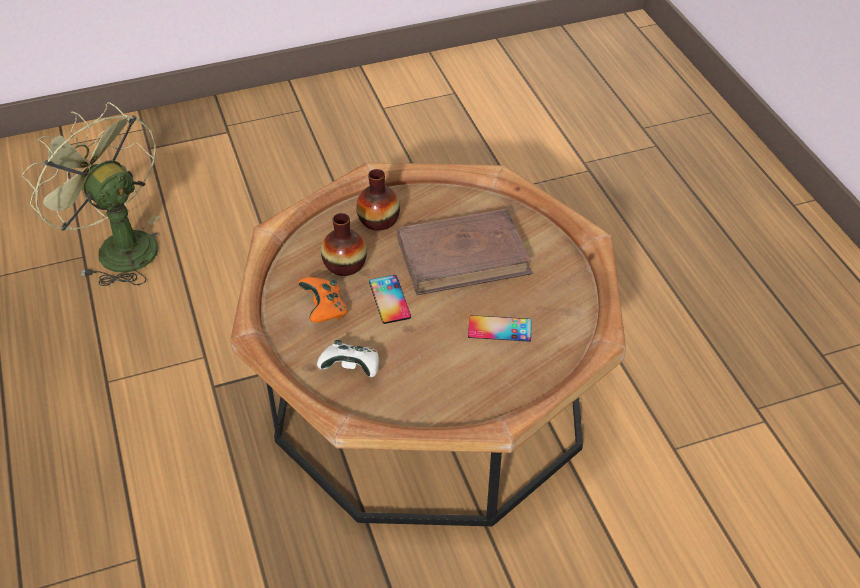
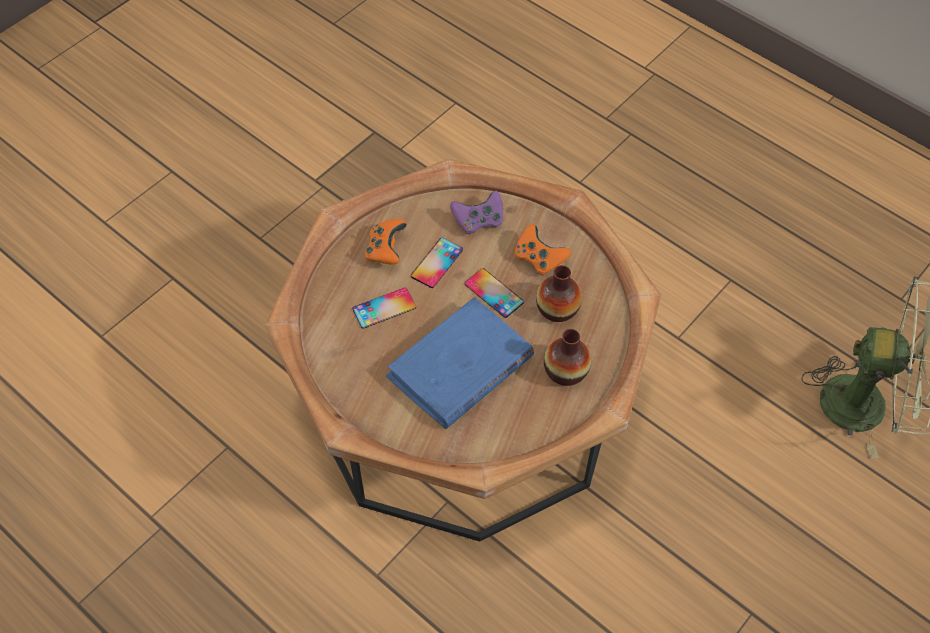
camera: 150 degrees right, 10 degrees up
(351, 369) = (478, 221): white game controller -> purple game controller
(422, 347) = (437, 263): none -> phone
(463, 256) = (460, 367): brown book -> blue book
(464, 381) = (386, 250): none -> orange game controller

